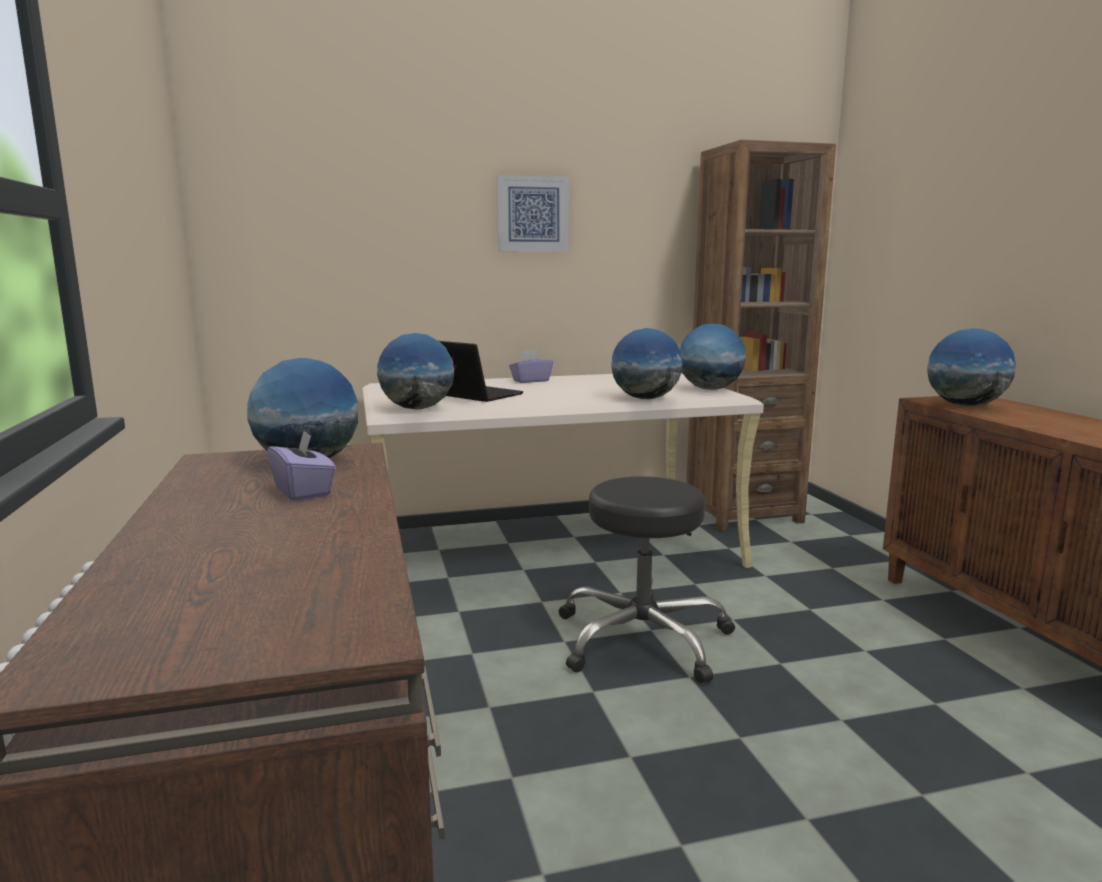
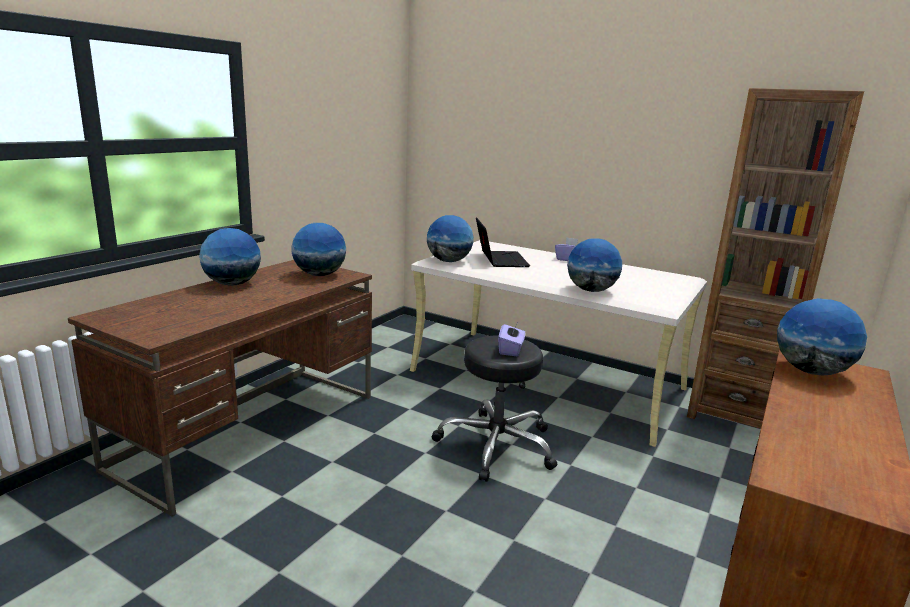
camera: 45 degrees right, 5 degrees up
(304, 491) = (282, 286): purple tissue box -> purple tissue box (511, 350)
(532, 214) = (602, 138): picture -> none
(709, 389) = (665, 297): globe -> globe (232, 284)

